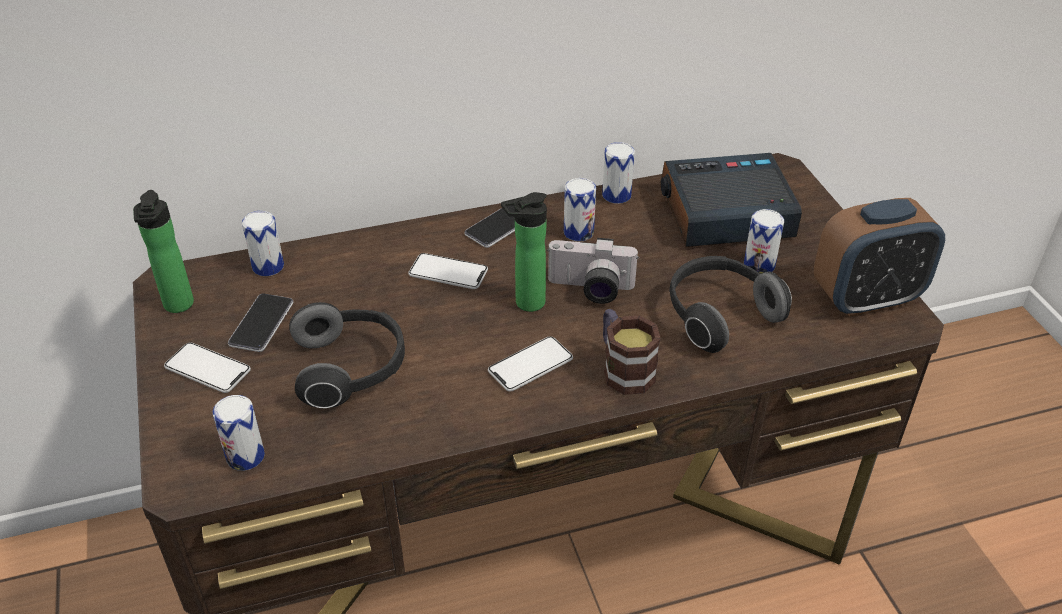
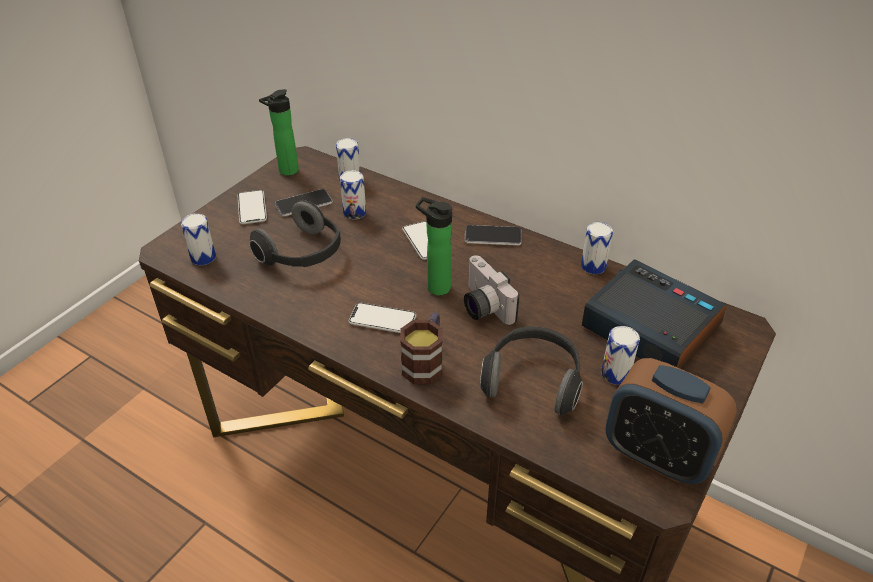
camera: 50 degrees right, 0 degrees up
(578, 232) = (531, 271): can -> can (354, 212)

